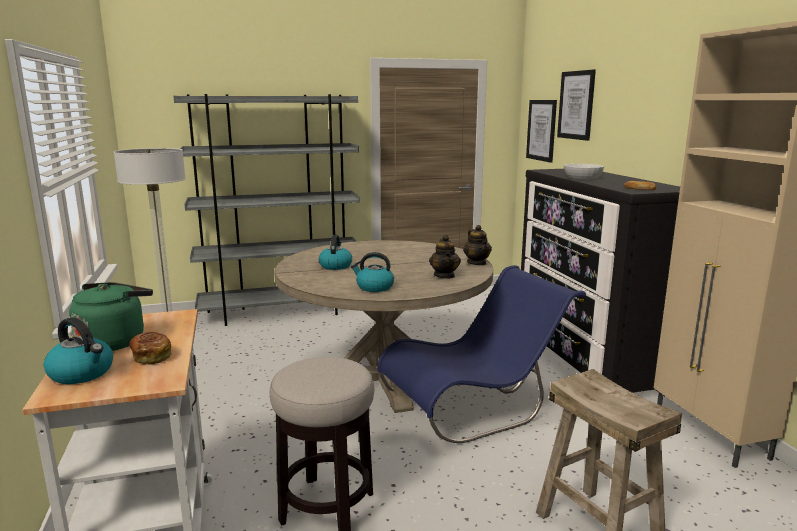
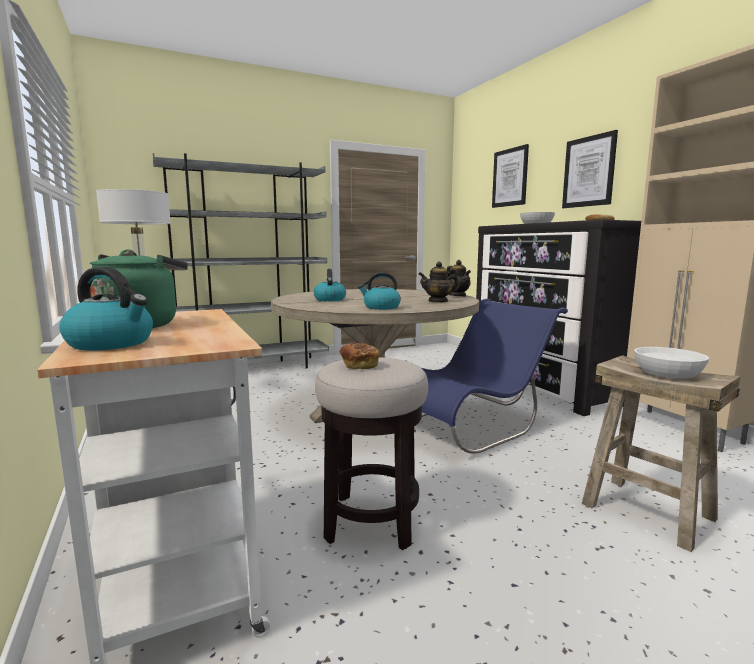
camera: 10 degrees left, 5 degrees down
(151, 357) = (196, 332): bread -> bread (359, 365)
(444, 276) = (438, 301): teapot -> teapot turned 90 degrees clockwise
(541, 130) = (474, 205): picture -> picture (589, 171)
(613, 400) = (667, 372): none -> white bowl

